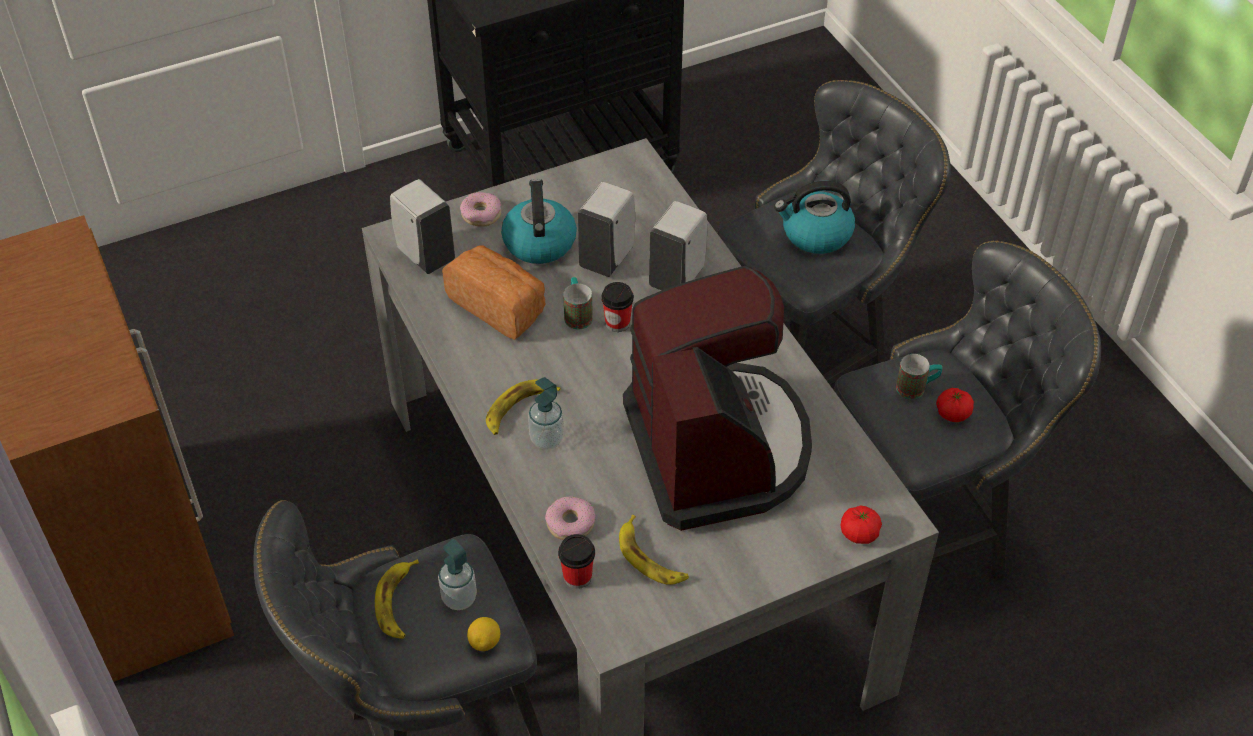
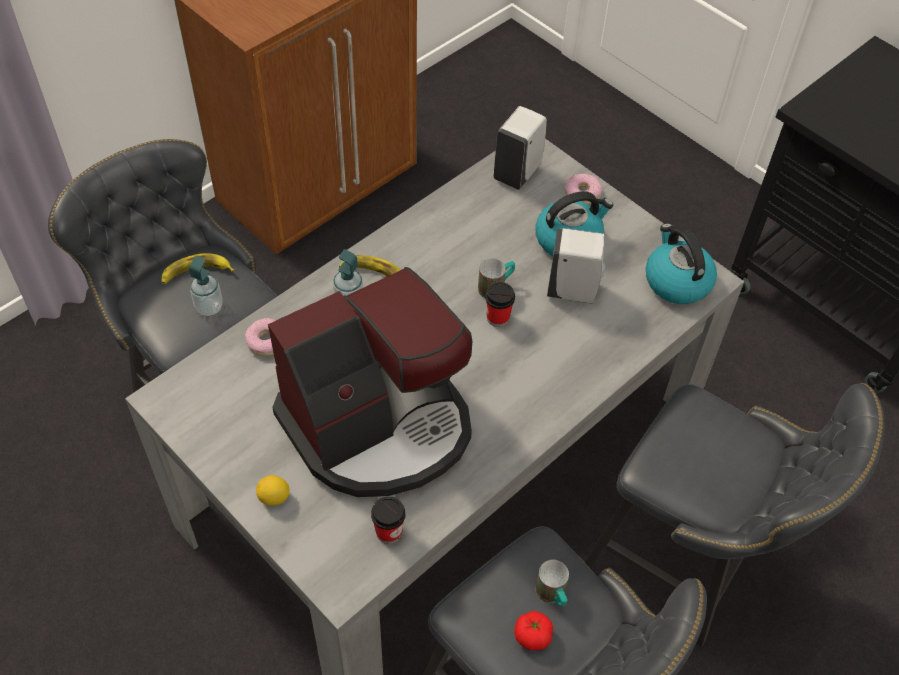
camera: 70 degrees right, 5 degrees up
(485, 642) = (172, 334): lemon -> lemon (274, 497)
(499, 306) = (482, 234): bread -> none
(577, 576) = (214, 359): cup -> cup (389, 531)
(650, 558) = (246, 404): banana -> none
(678, 277) = (574, 348): white soap dispenser -> none
(815, 234) = (721, 463): kettle -> kettle (676, 281)
(859, 533) = (315, 559): tomato -> none

